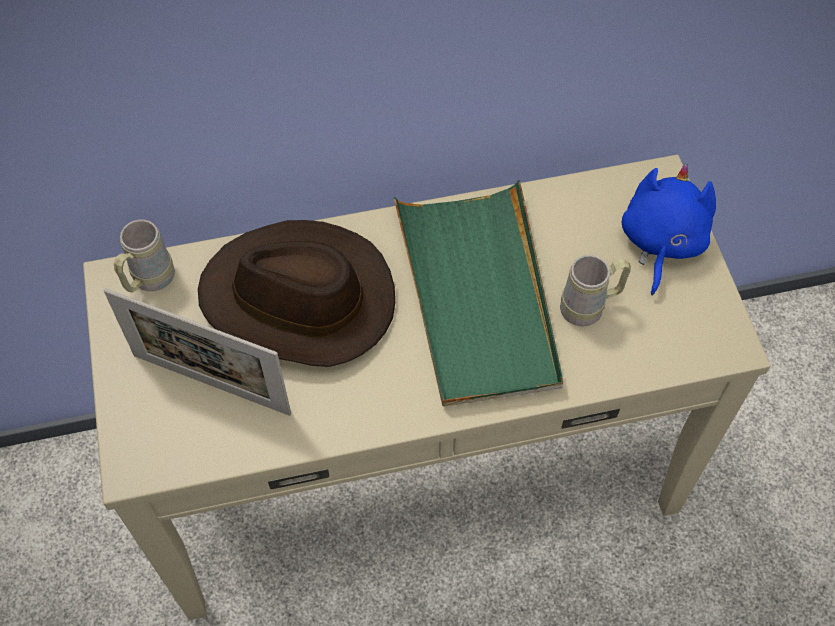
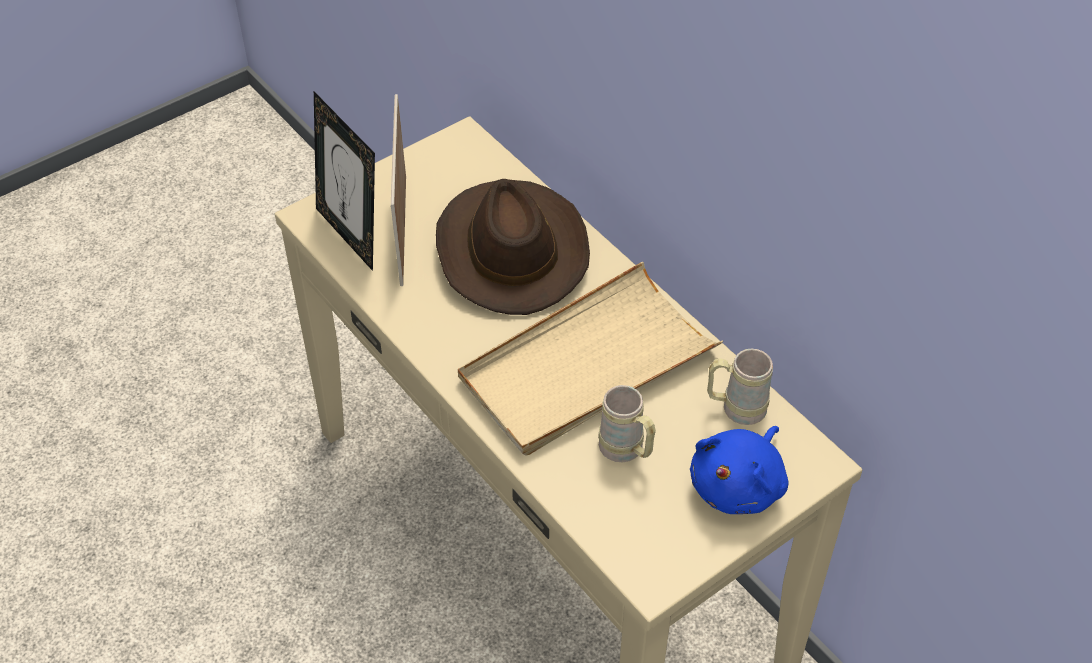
camera: 65 degrees right, 10 degrees down
(148, 281) = (473, 157): beige mug -> beige mug (735, 408)
(188, 436) = (351, 235): none -> picture frame
(478, 296) = (587, 366): green tray -> beige tray
(661, 242) = (739, 485): blue plush toy -> blue plush toy turned 135 degrees clockwise

